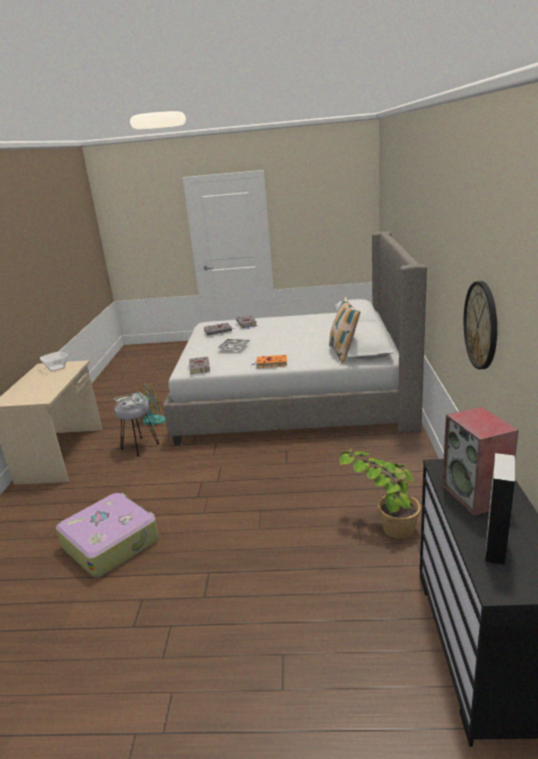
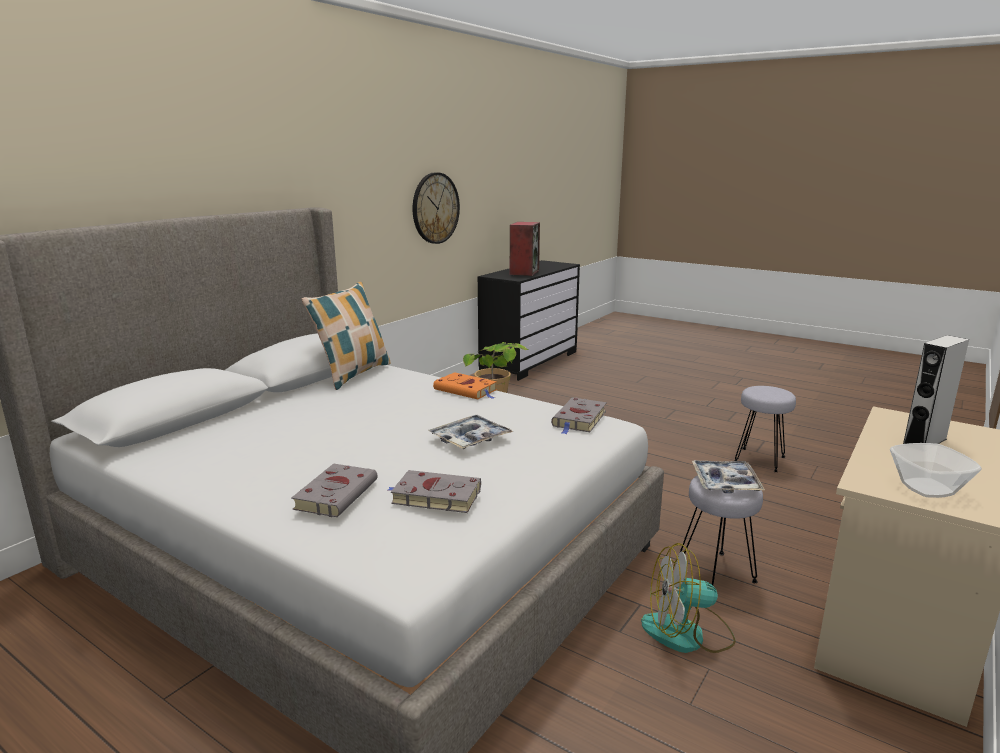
camera: 150 degrees left, 5 degrees down
(111, 542) = (760, 460): suitcase -> grey stool
(495, 547) = (548, 267): grey speaker -> grey speaker (924, 442)

